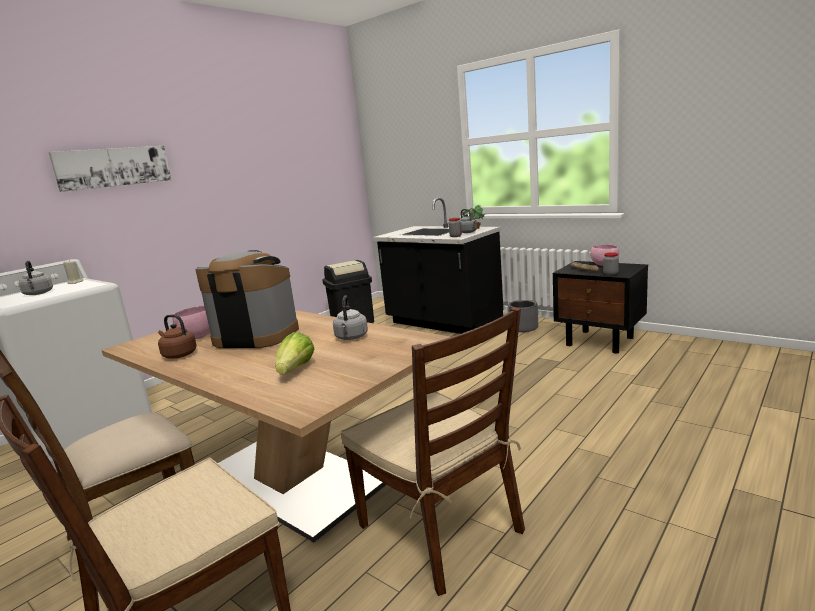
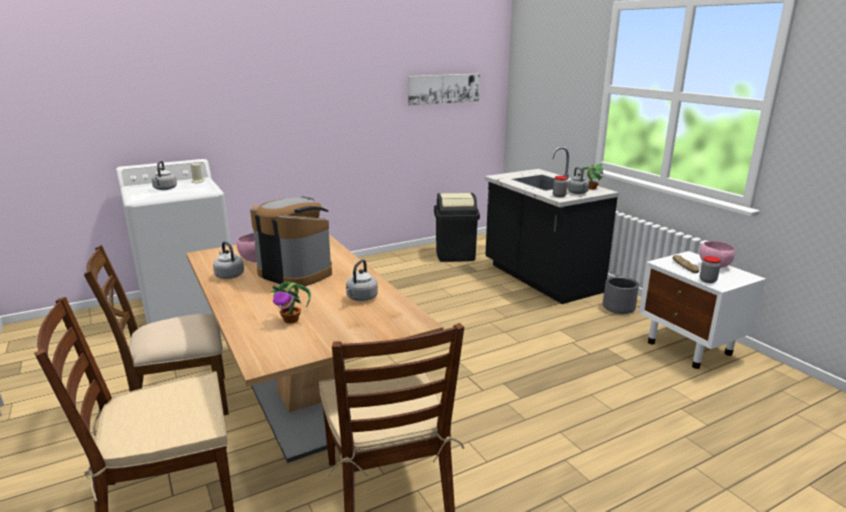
camera: 20 degrees right, 5 degrees up
(113, 167) = (249, 80): picture -> picture (443, 88)
(178, 355) = (229, 275): brown kettle -> grey kettle
(296, 370) = (291, 320): lettuce -> potted plant
(600, 341) = (690, 348): black nightstand -> white nightstand

